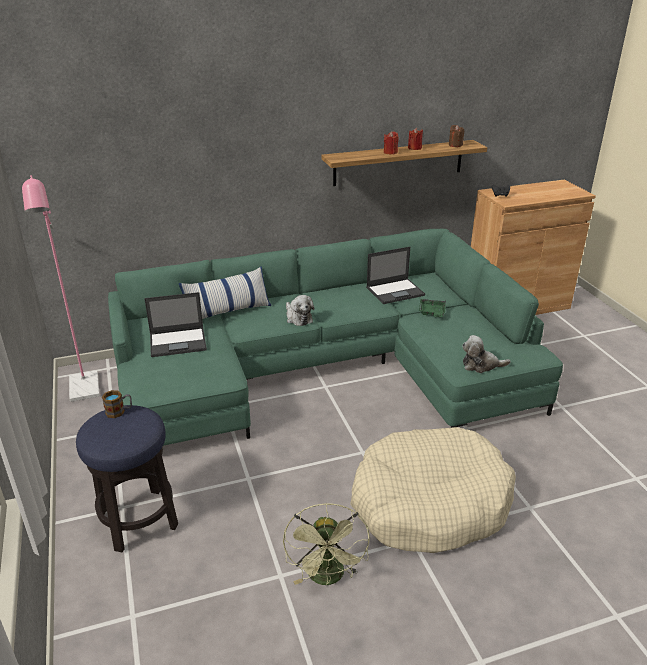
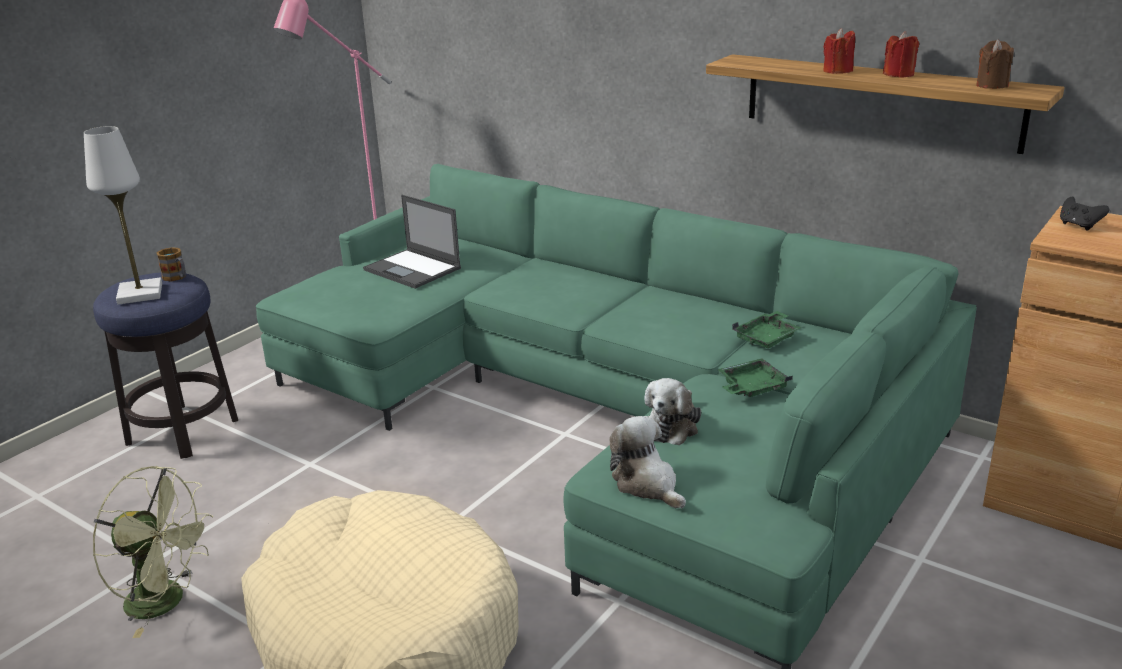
camera: 55 degrees right, 5 degrees down
(124, 432) = (140, 294): none -> white table lamp
(228, 311) = (523, 264): pillow -> none
(298, 318) = (573, 306): plush toy -> plush toy (672, 426)
(328, 578) = (167, 602): green fan -> green fan turned 120 degrees counterclockwise
(395, 291) = (767, 338): laptop -> green tray

